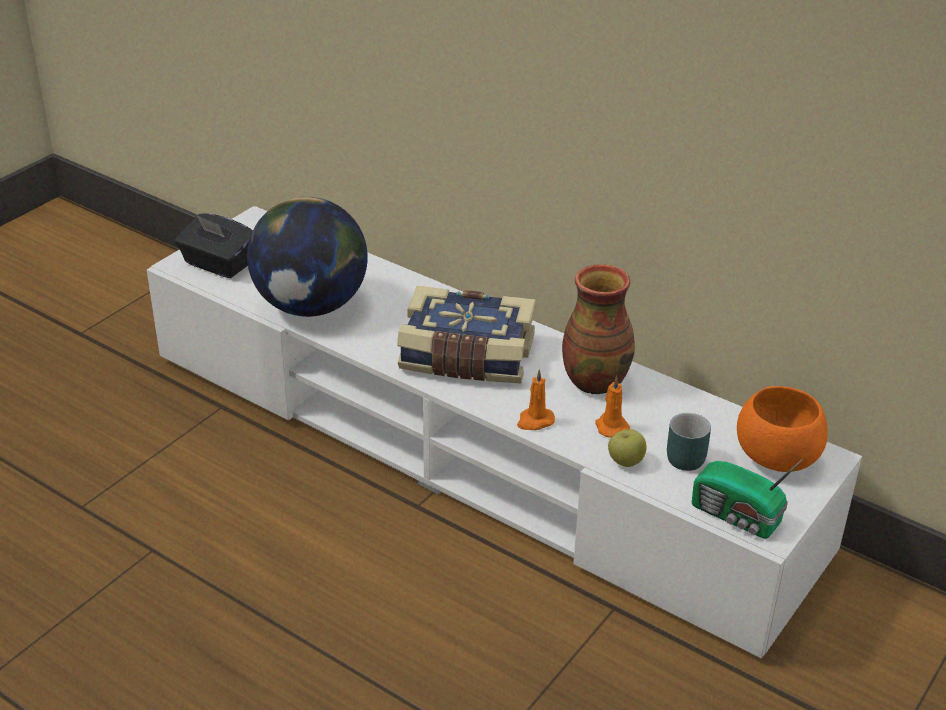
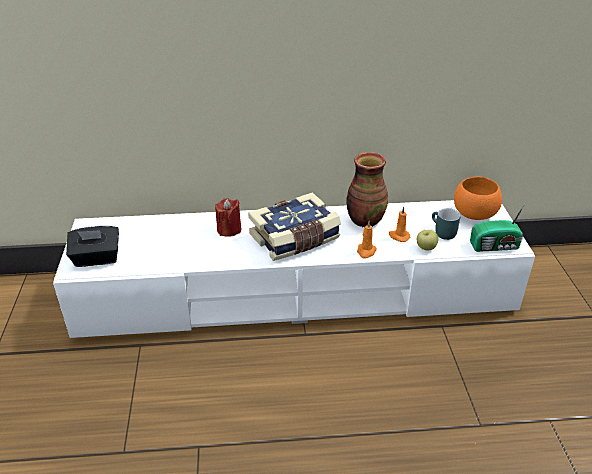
camera: 40 degrees left, 0 degrees up
(311, 306) = (182, 254): globe -> none
(402, 304) = (229, 230): none -> red candle

